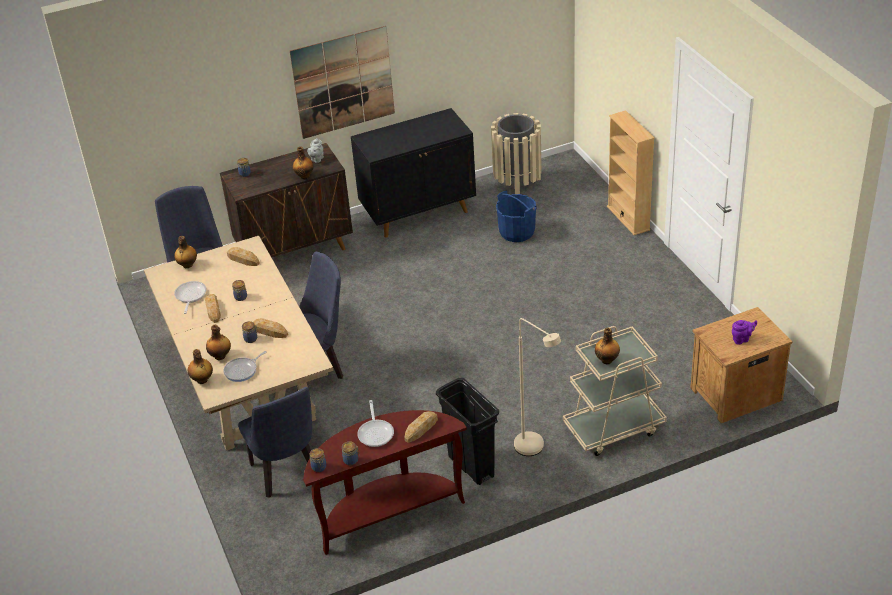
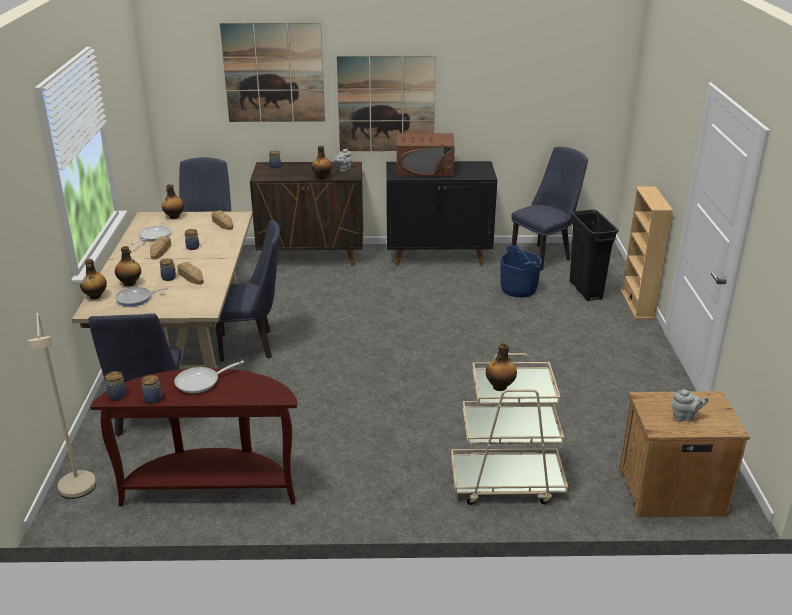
camera: 20 degrees right, 10 degrees down
(227, 82) = (274, 73): none -> picture
(376, 433) = (201, 382): frying pan -> frying pan turned 45 degrees clockwise
(396, 137) = (425, 169): none -> brown microwave
(421, 429) = (248, 392): bread -> none
(471, 466) = (328, 471): black trash can -> black trash can (586, 290)
(517, 184) = (544, 256): beige trash can -> blue chair
(535, 449) = (406, 476): beige floor lamp -> beige floor lamp (78, 493)
(742, 339) = (684, 417): purple teapot -> grey teapot

